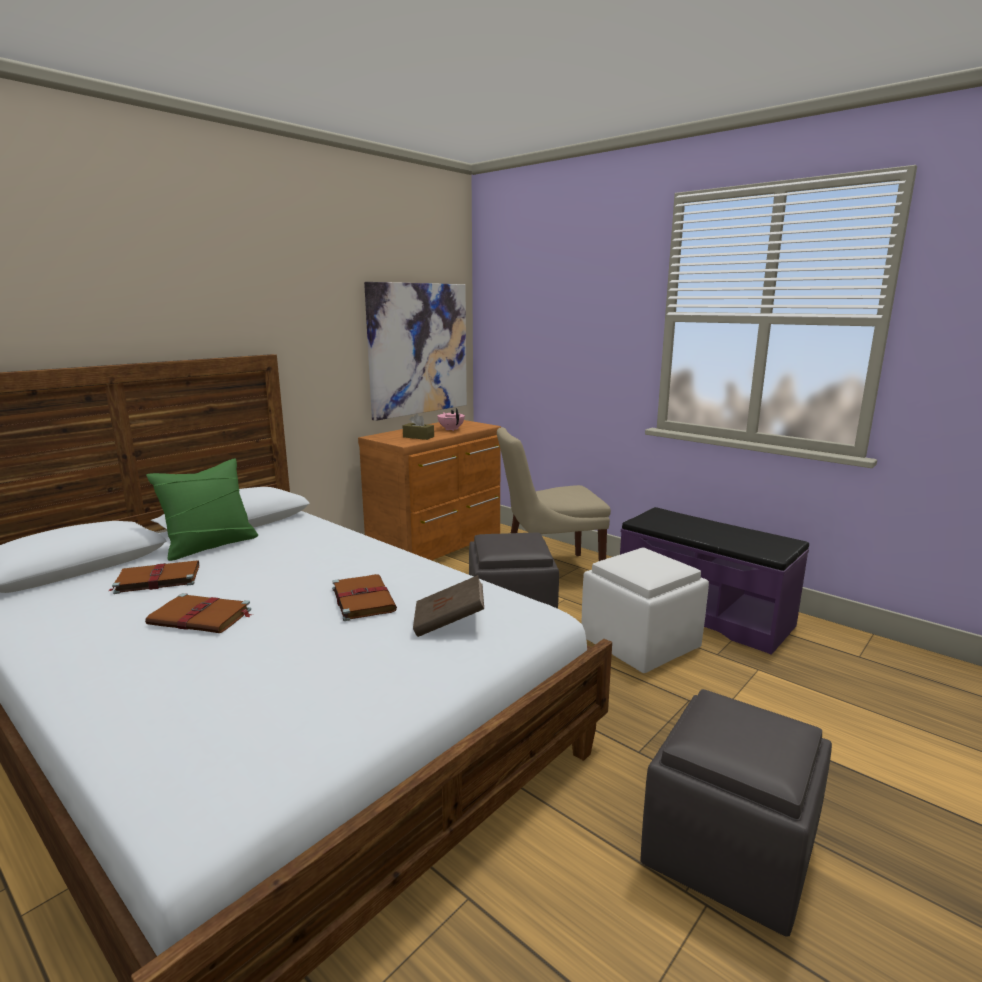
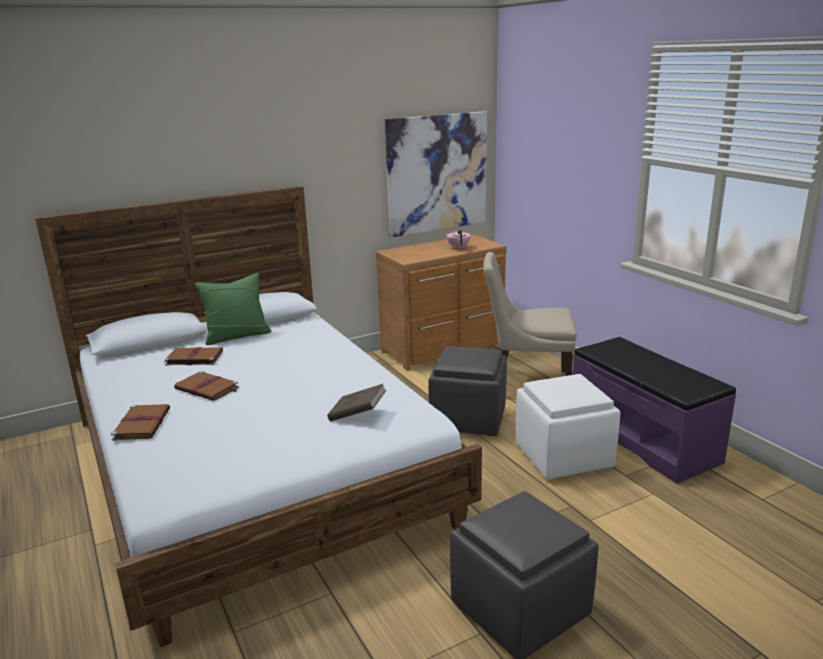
camera: 20 degrees right, 5 degrees up
(363, 599) = (312, 390): brown book -> brown book (142, 424)
(418, 437) = (424, 254): brown tissue box -> none

